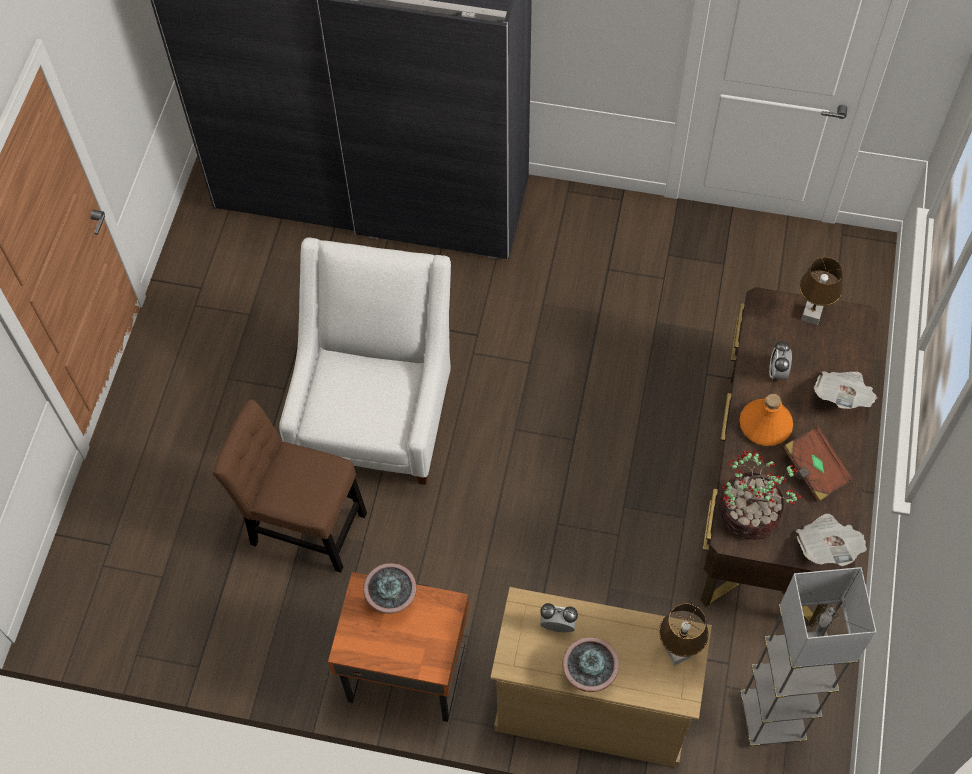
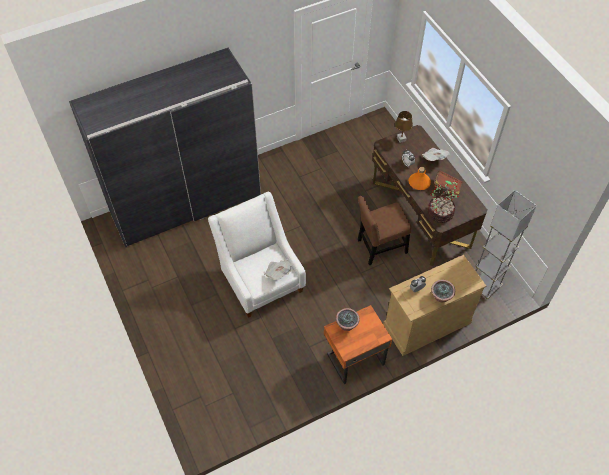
camera: 40 degrees left, 5 degrees down
(303, 525) = (270, 336): brown chair -> brown chair (379, 247)
(678, 652) = (461, 270): brown table lamp -> none
(827, 546) = (472, 207): newspaper -> newspaper (278, 273)

